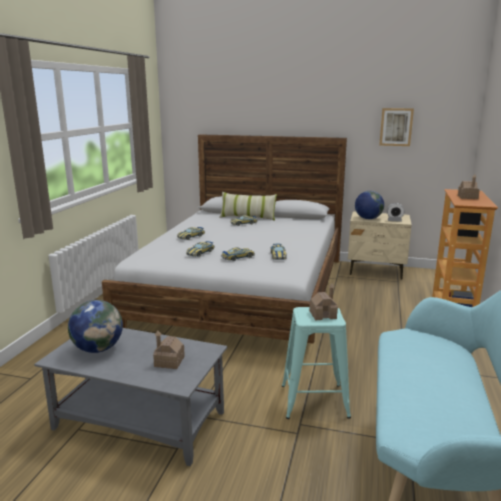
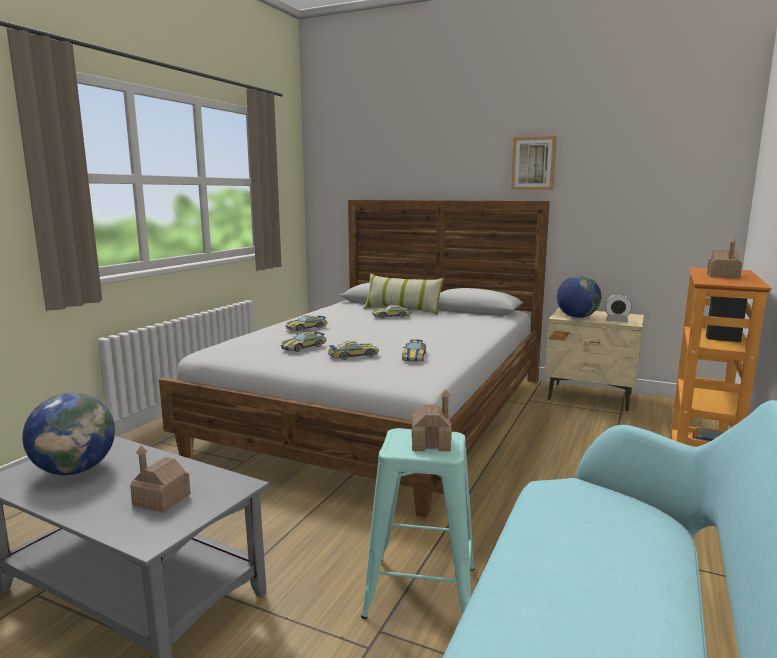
camera: 10 degrees right, 5 degrees down
(396, 127) = (622, 184): picture -> picture (533, 163)

